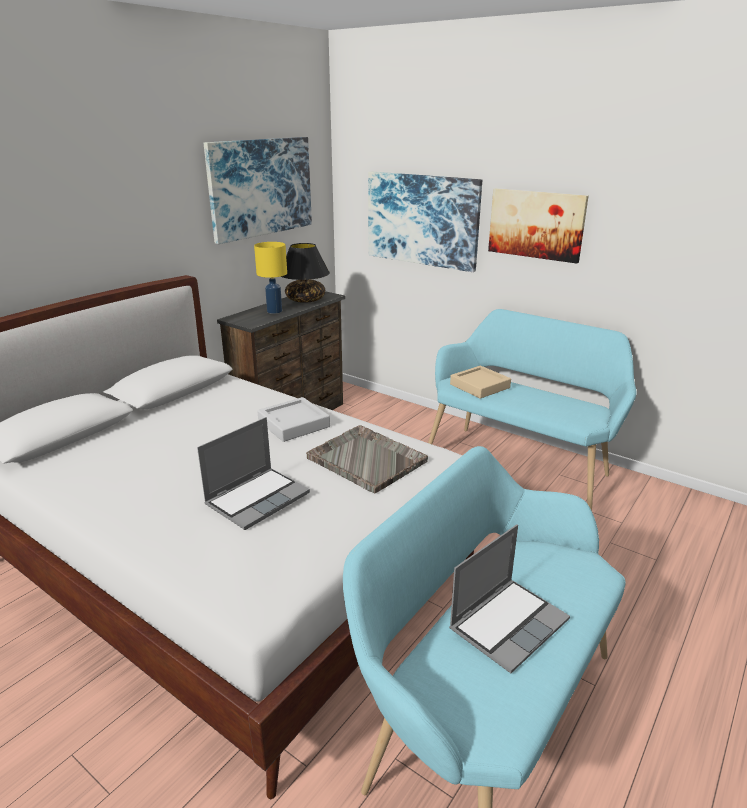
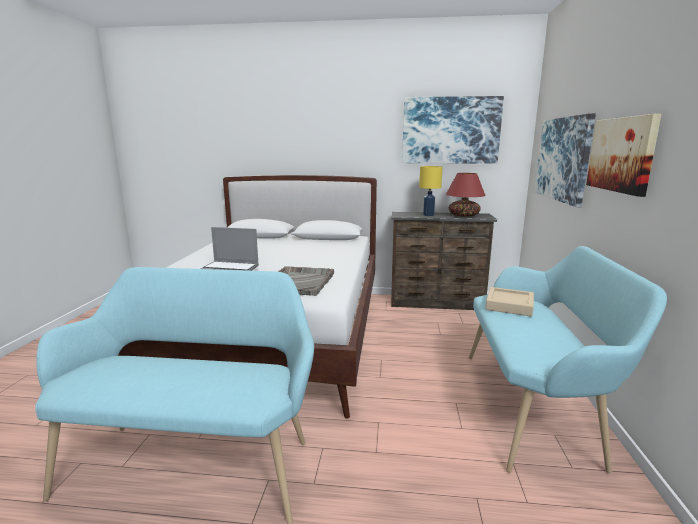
camera: 60 degrees right, 10 degrees down
(293, 424) = (323, 261): grey tray -> none
(305, 300) = (463, 215): black table lamp -> red table lamp
(508, 623) = (171, 373): laptop -> none

